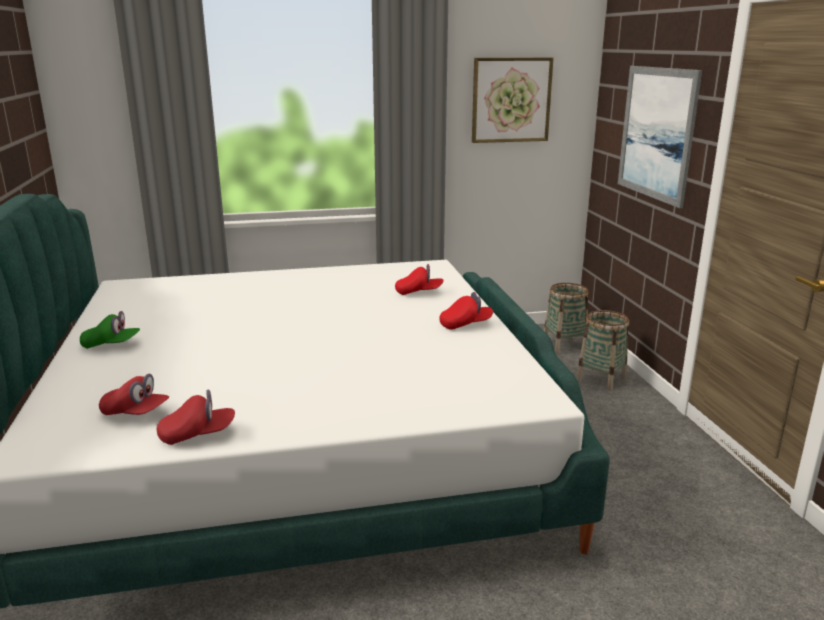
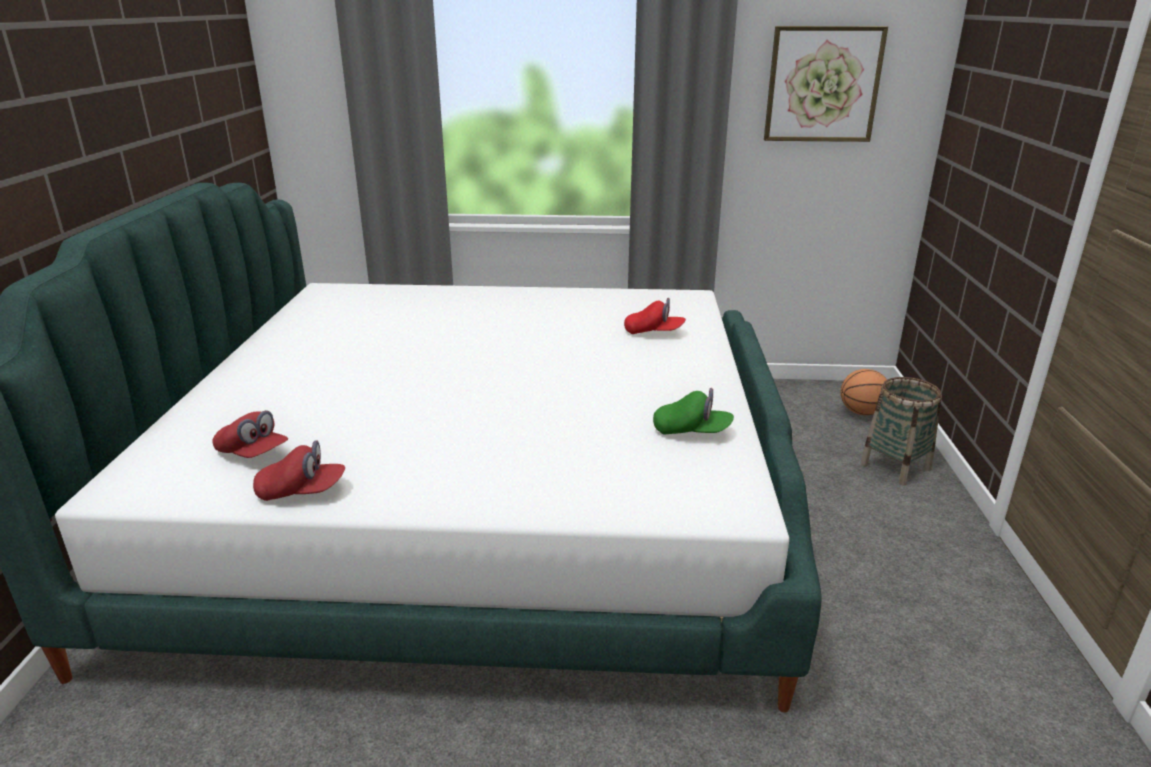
camera: 15 degrees right, 5 degrees up
(111, 345) = (275, 363): green cap -> green cap (691, 431)
(465, 324) = (691, 384): red cap -> none
(564, 344) = (861, 412): basket -> basketball
(656, 133) = (1014, 139): picture -> none

